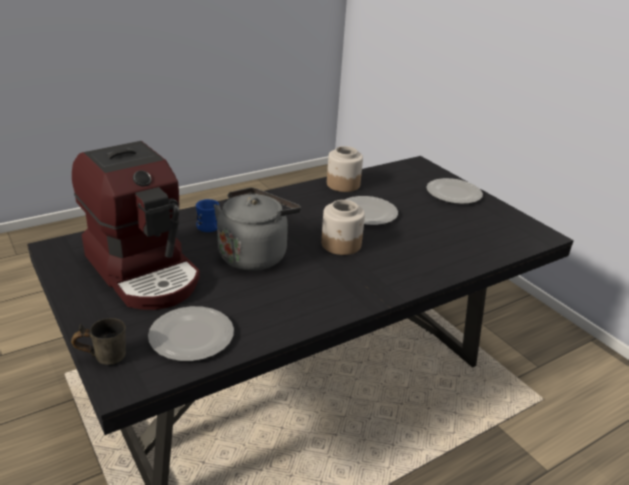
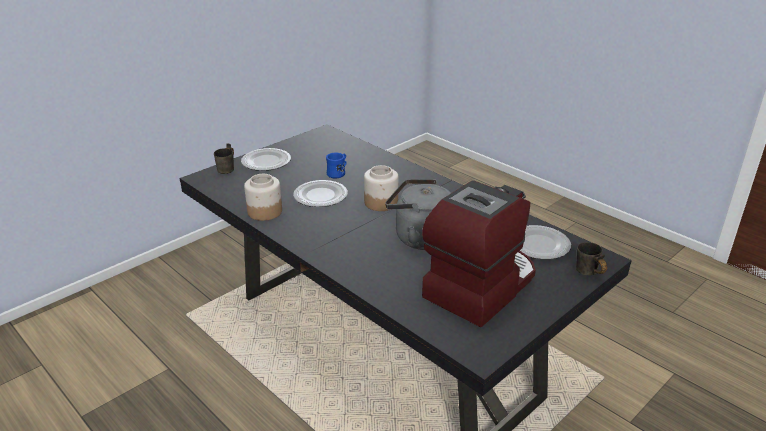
camera: 100 degrees left, 0 degrees up
(210, 228) = (389, 268): blue mug -> blue mug (338, 173)
(435, 175) = (229, 169): none -> grey mug

